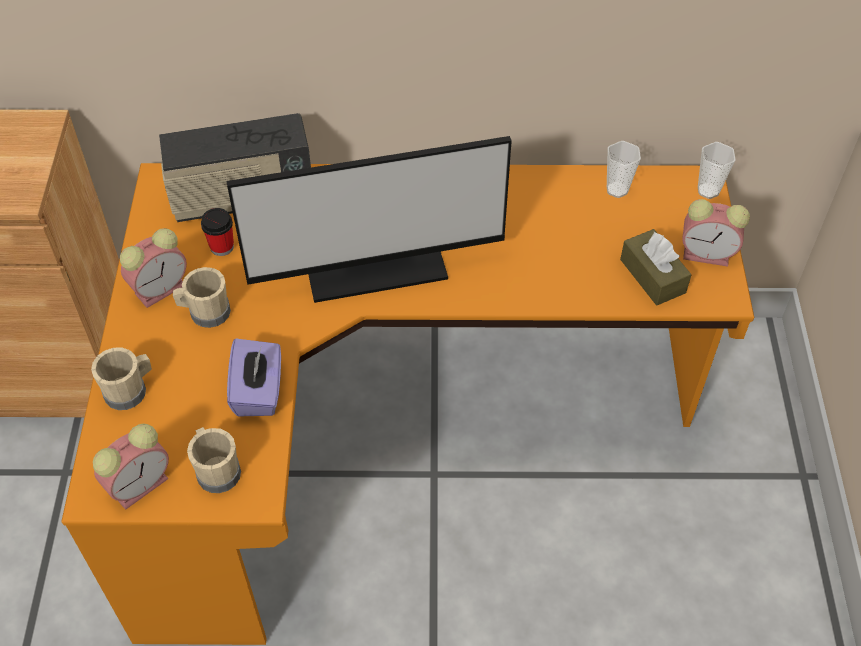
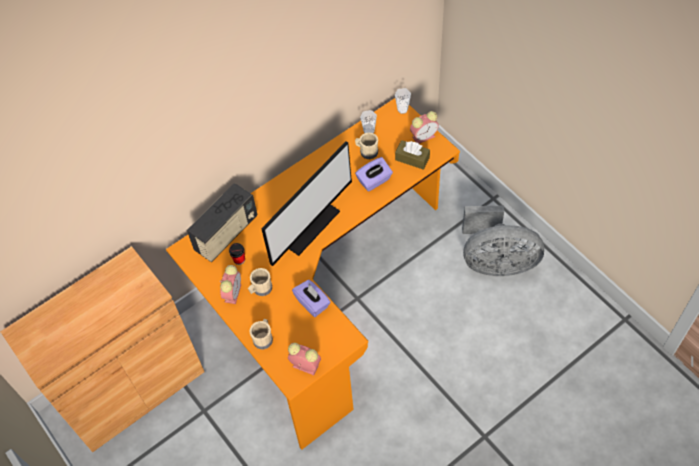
camera: 35 degrees left, 5 degrees up
(141, 483) = (304, 366): alarm clock -> alarm clock turned 75 degrees counterclockwise
(216, 470) = (326, 341): beige mug -> beige mug (367, 151)
(552, 269) = (374, 181): none -> purple tissue box
(718, 585) = (496, 262): none -> grey fan

